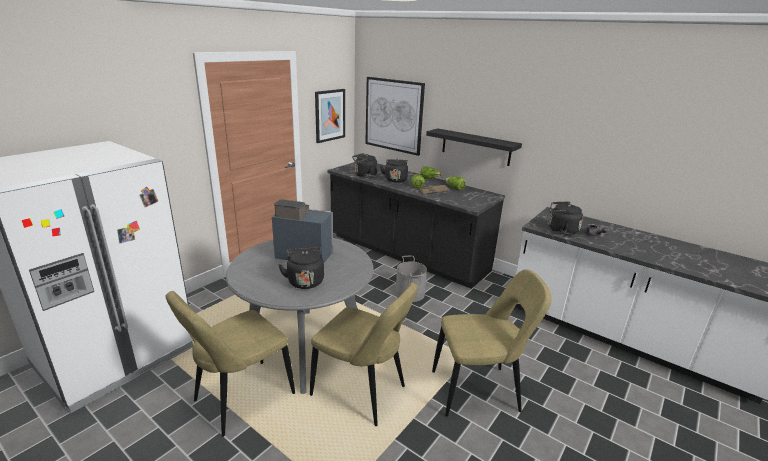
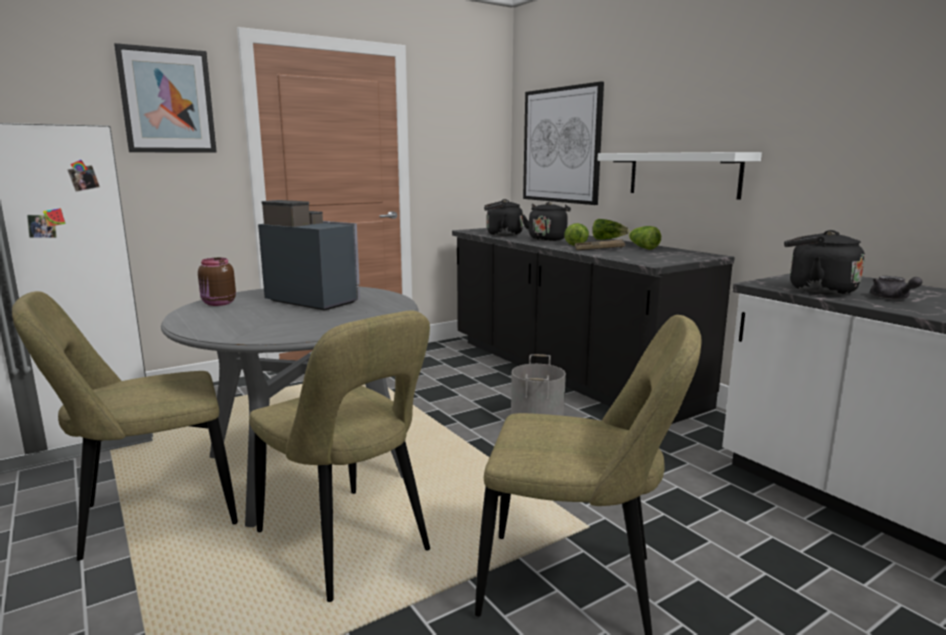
camera: 20 degrees right, 10 degrees down
(248, 266) = (218, 303): none -> brown jar
(305, 280) = (277, 322): black kettle -> none
(330, 115) = (465, 150): picture -> picture (167, 101)
(475, 147) = (683, 174): black shelf -> white shelf

